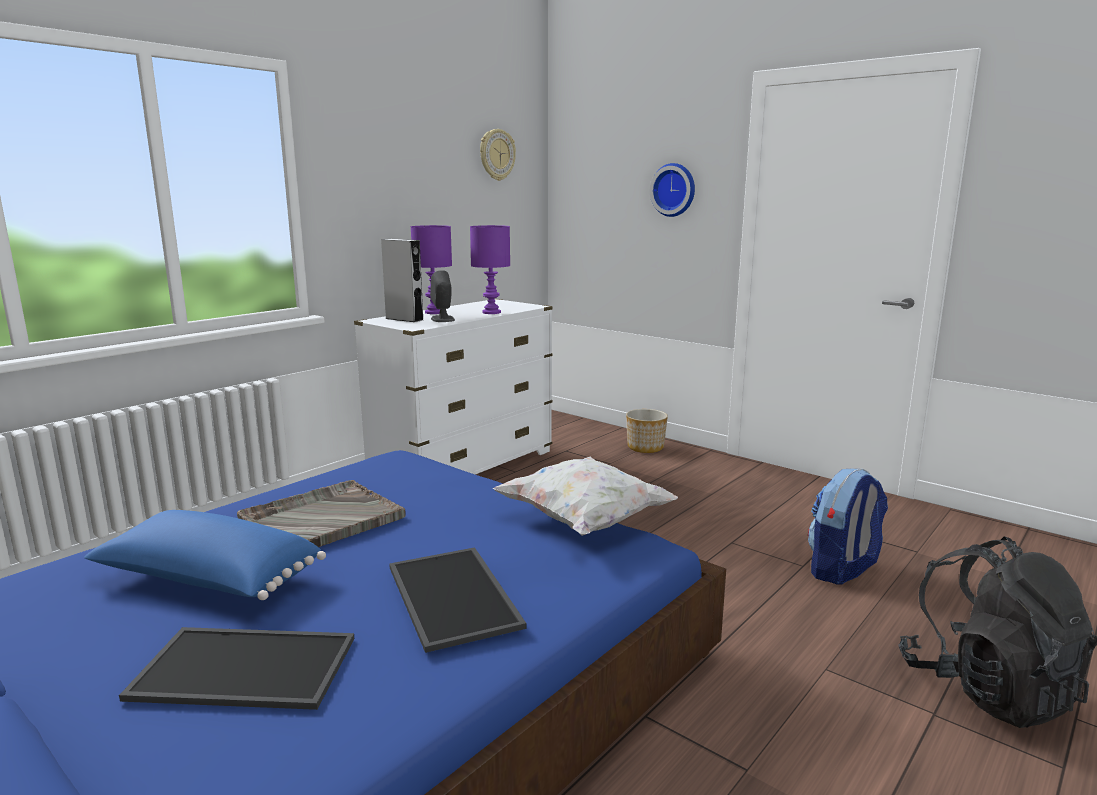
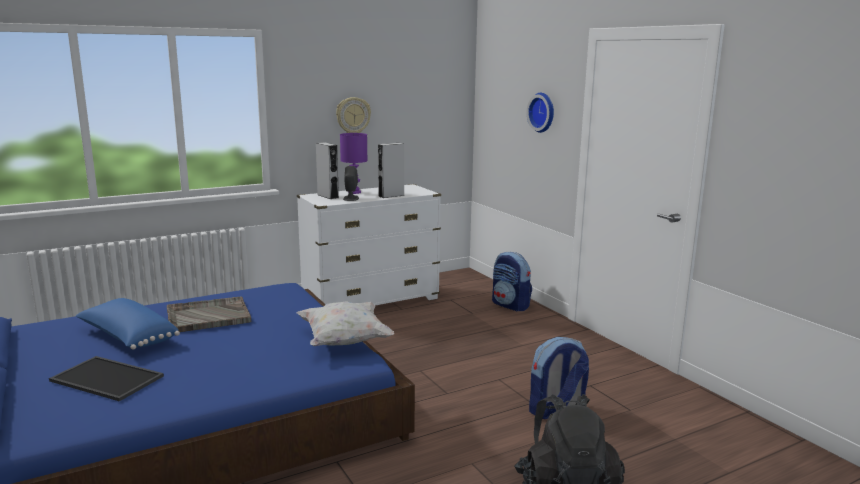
camera: 20 degrees right, 0 degrees up
(456, 596) = (228, 366): tray -> none
(492, 312) = (391, 195): purple table lamp -> grey speaker
(496, 155) = (426, 80): wall clock -> wall clock (353, 116)
(646, 447) = (510, 305): planter -> backpack

